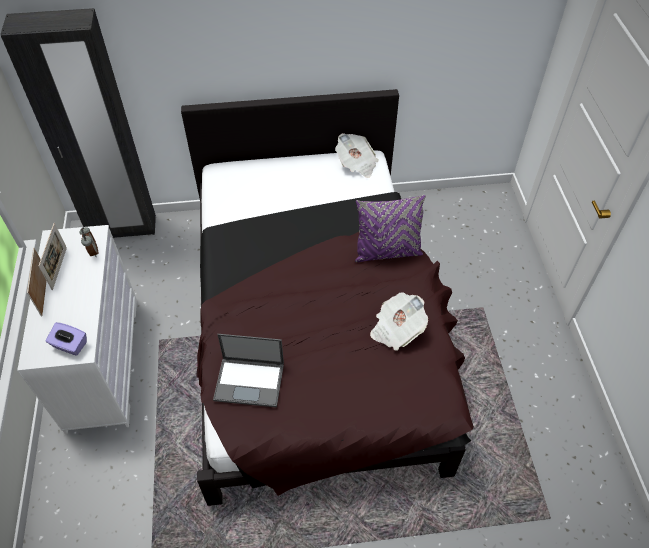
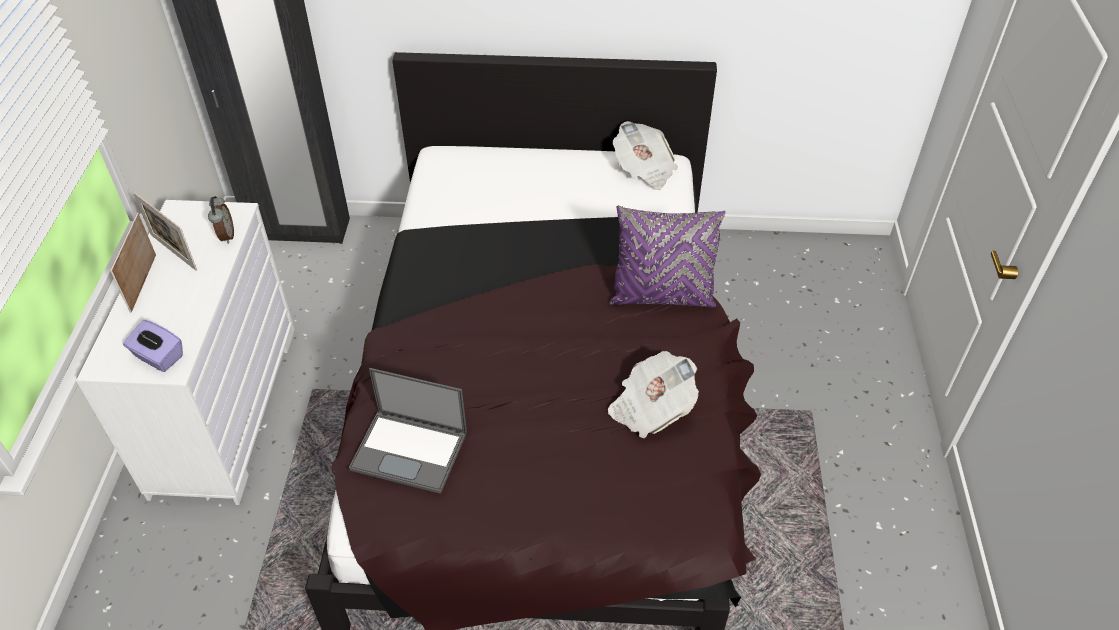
camera: 10 degrees right, 5 degrees down
(59, 268) = (173, 252): picture frame -> picture frame turned 120 degrees clockwise

